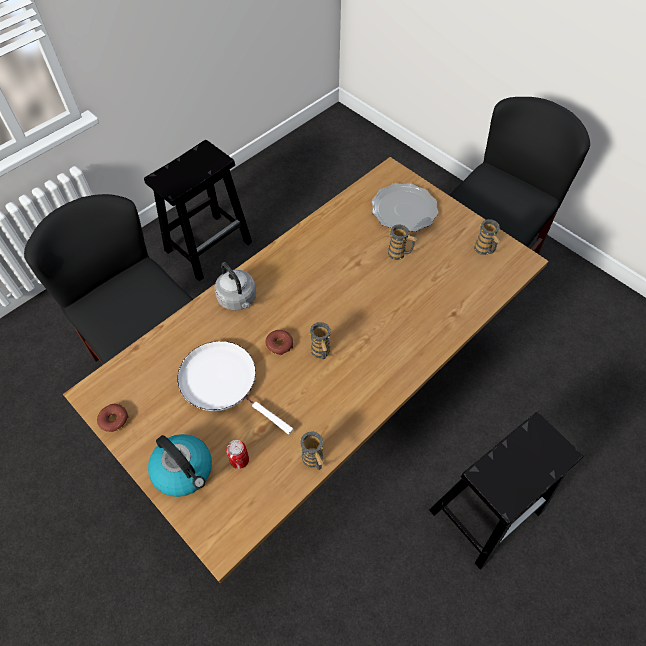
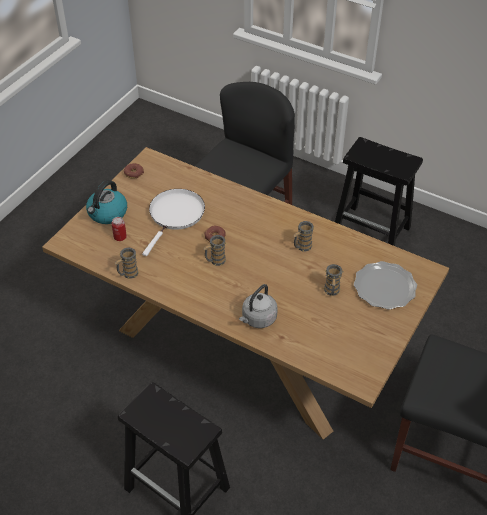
camera: 75 degrees right, 10 degrees down
(238, 299) = (246, 206): grey kettle -> grey kettle (258, 319)
(484, 250) = (362, 351): mug -> mug (302, 247)

